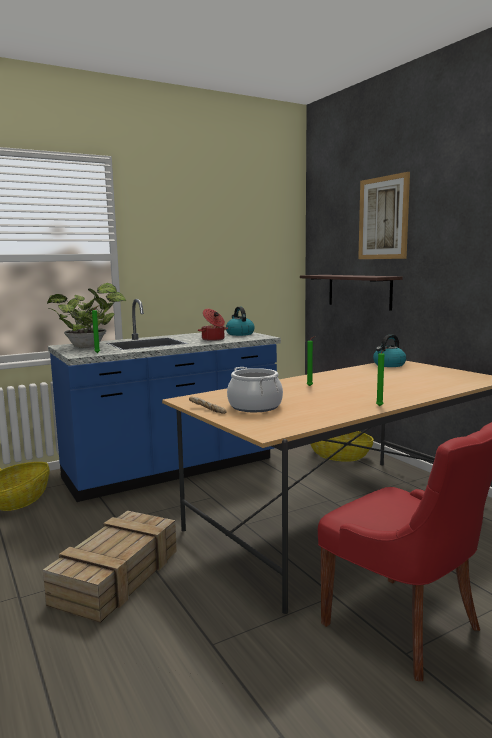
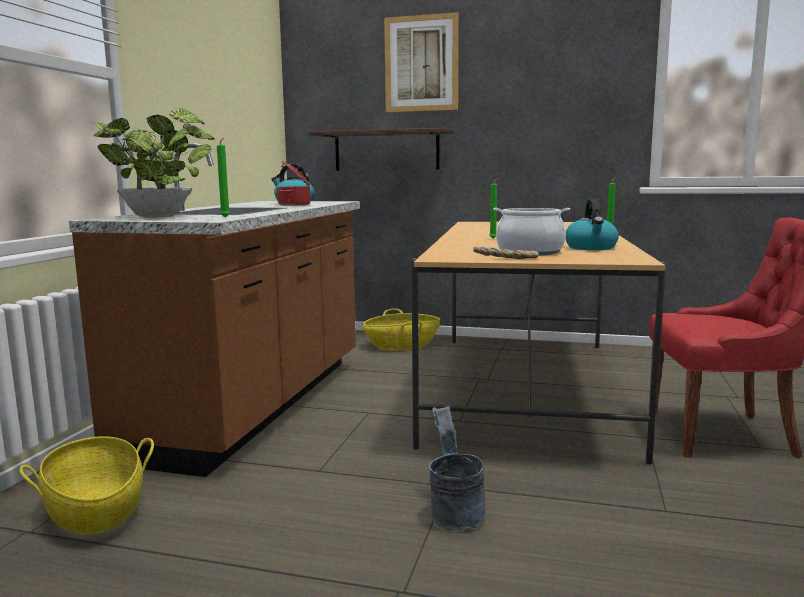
camera: 45 degrees left, 0 degrees up
(117, 575) = (454, 512): crate -> grey bucket
(173, 470) = (256, 405): blue counter -> brown counter
(389, 365) = (475, 224): kettle -> kettle (591, 248)

